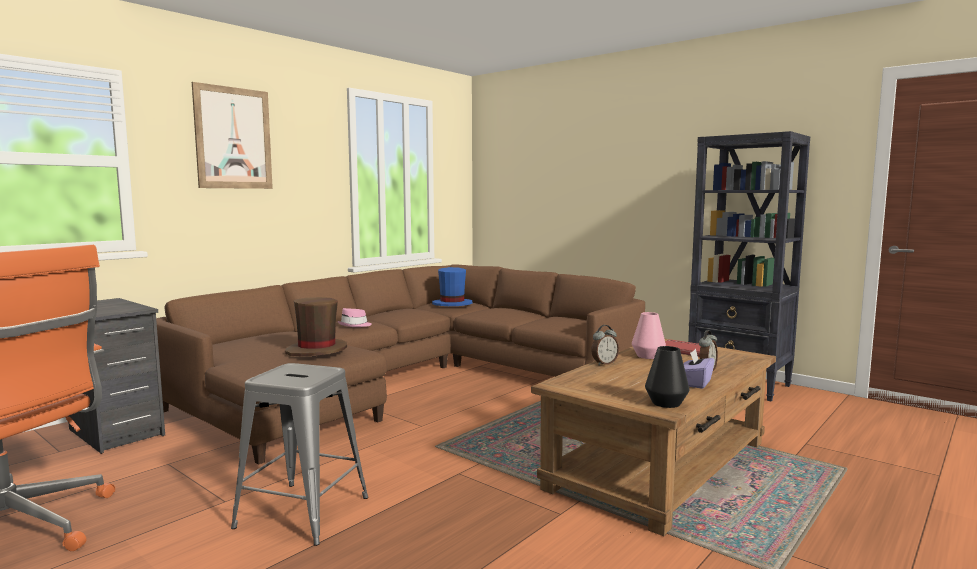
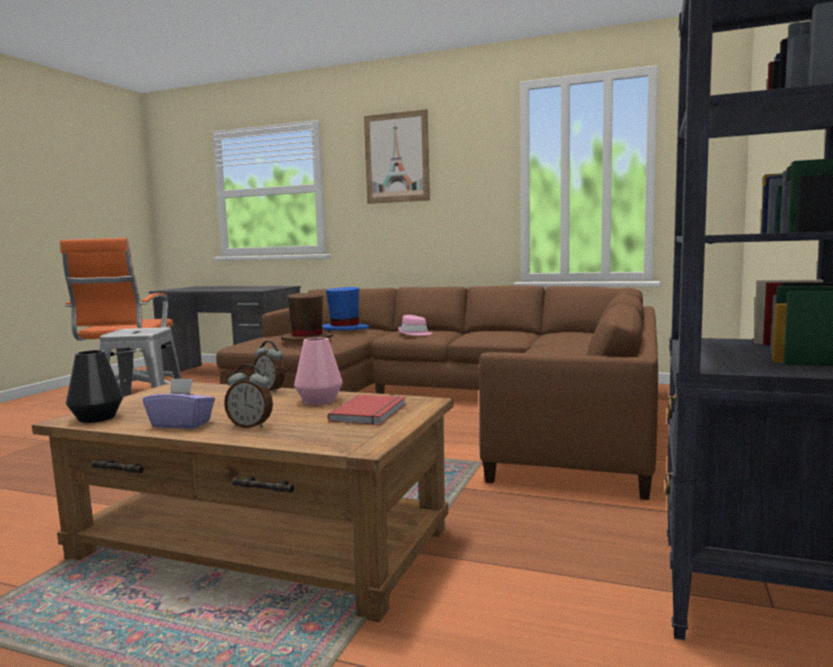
camera: 70 degrees right, 0 degrees up
(452, 304) = (569, 335): blue hat -> blue hat (345, 329)

